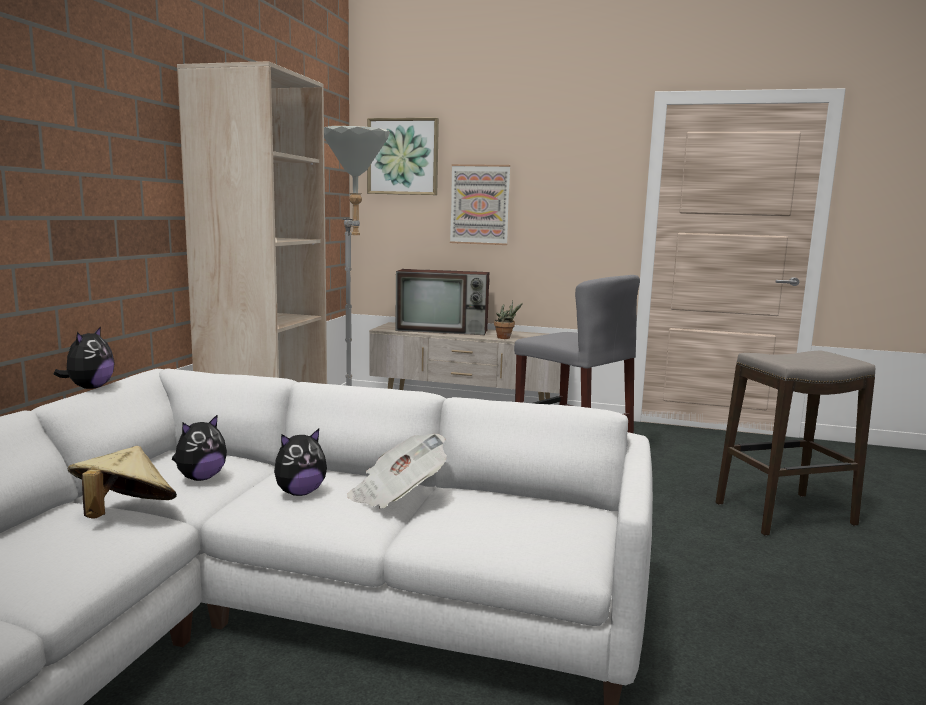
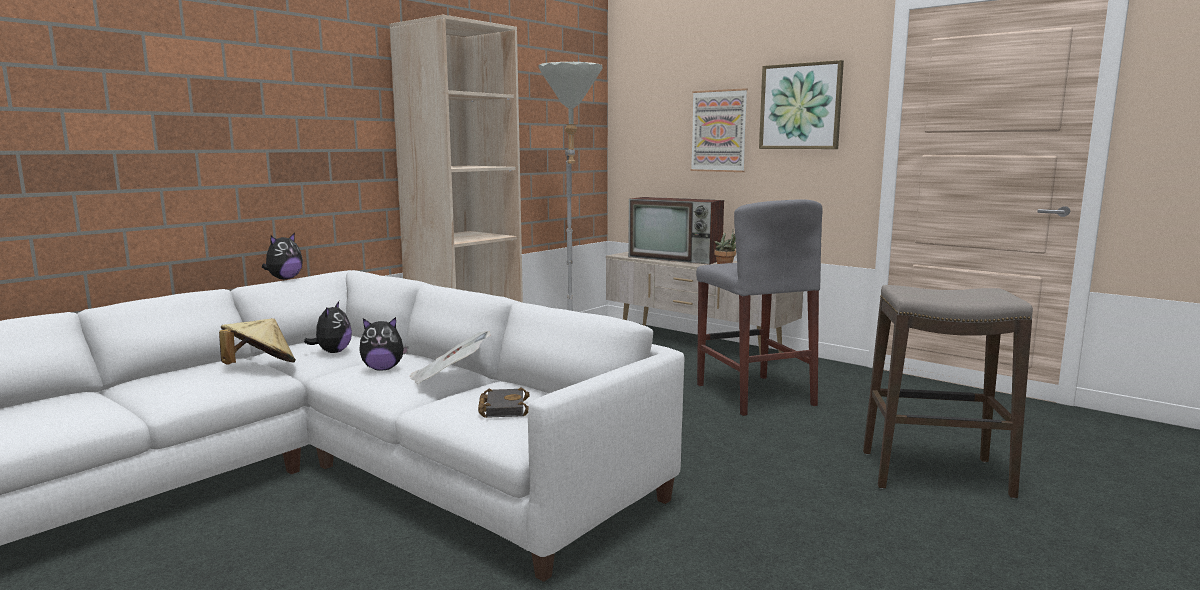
camera: 25 degrees right, 0 degrees up
(200, 478) = (332, 352): plush toy -> plush toy turned 60 degrees counterclockwise
(403, 156) = (651, 86): picture -> picture (800, 106)
(510, 522) = (502, 408): none -> black book

